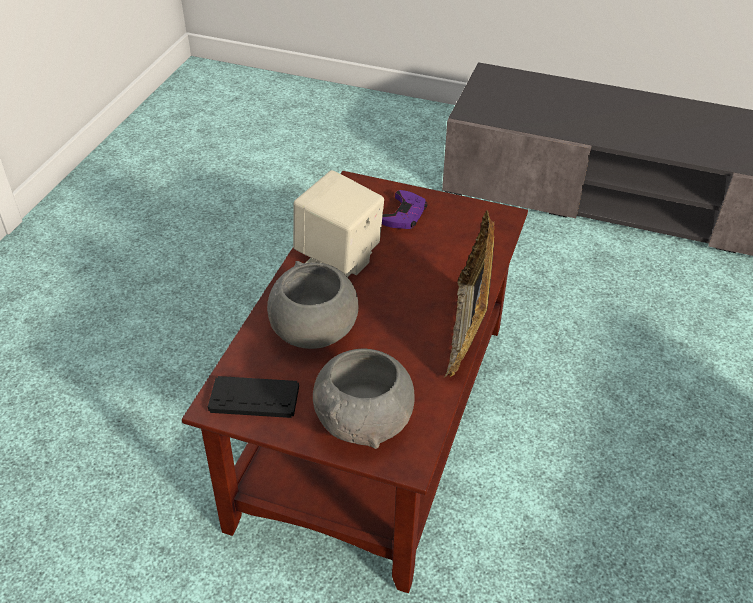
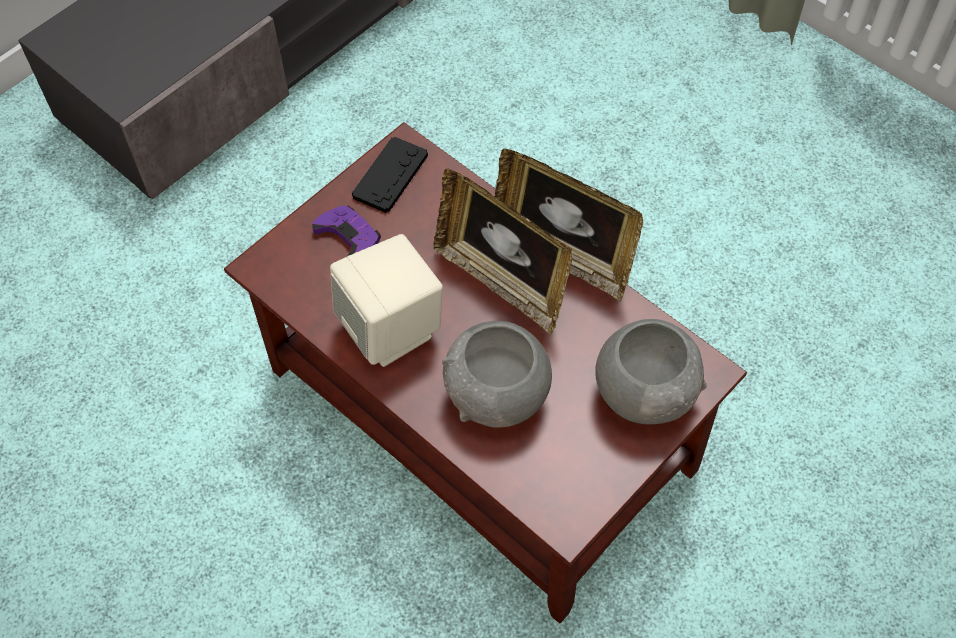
camera: 65 degrees left, 15 degrees up
(254, 398) = (572, 482): black game controller -> black game controller (390, 176)
(418, 303) = (502, 281): none -> picture frame

